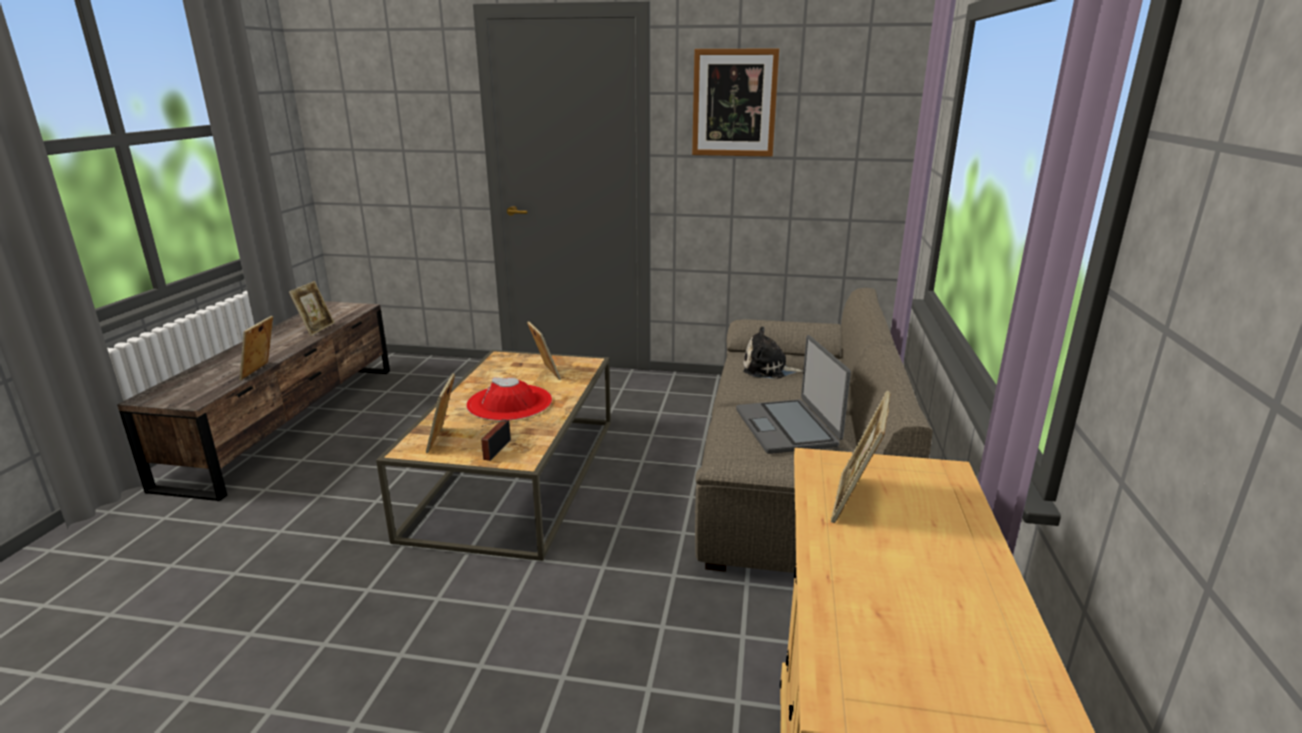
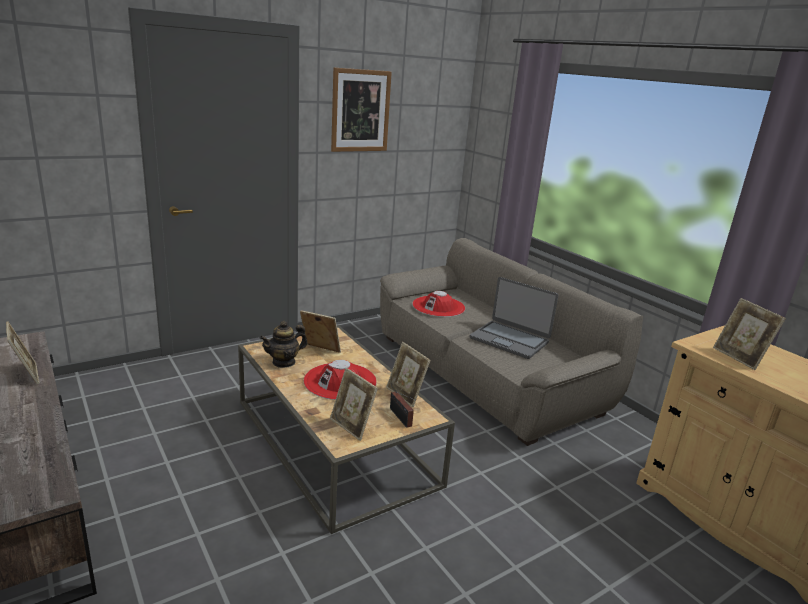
camera: 45 degrees left, 0 degrees up
(261, 371) = (66, 436): picture frame -> picture frame (405, 395)
(497, 373) = (284, 362): none -> teapot
(768, 370) = (438, 306): plush toy -> red hat

